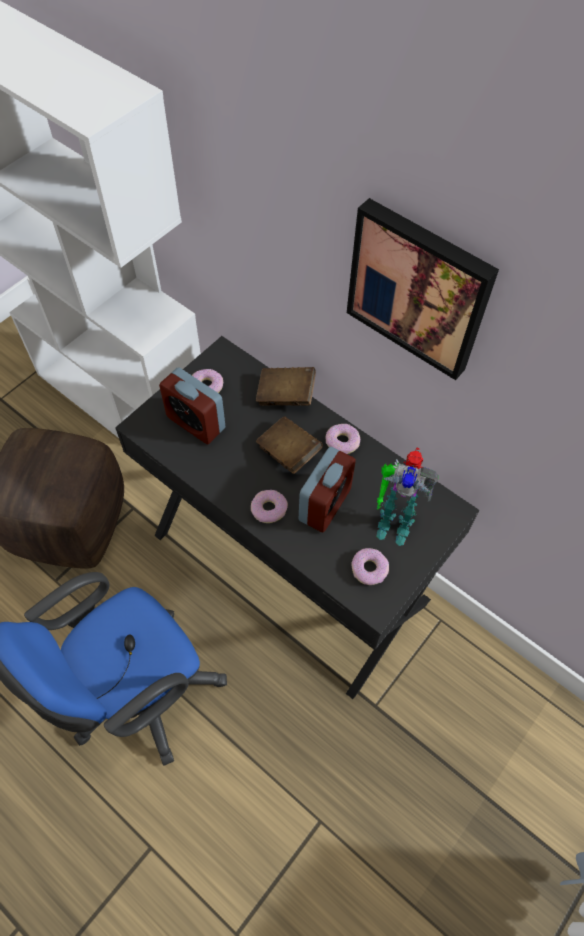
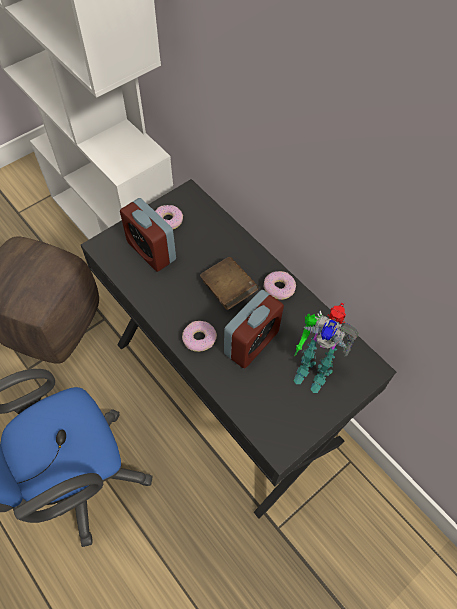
camera: 10 degrees right, 0 degrees up
(285, 395) = (236, 238): brown book -> none
(369, 569) = (281, 410): donut -> none
(419, 288) = (364, 143): picture -> none

